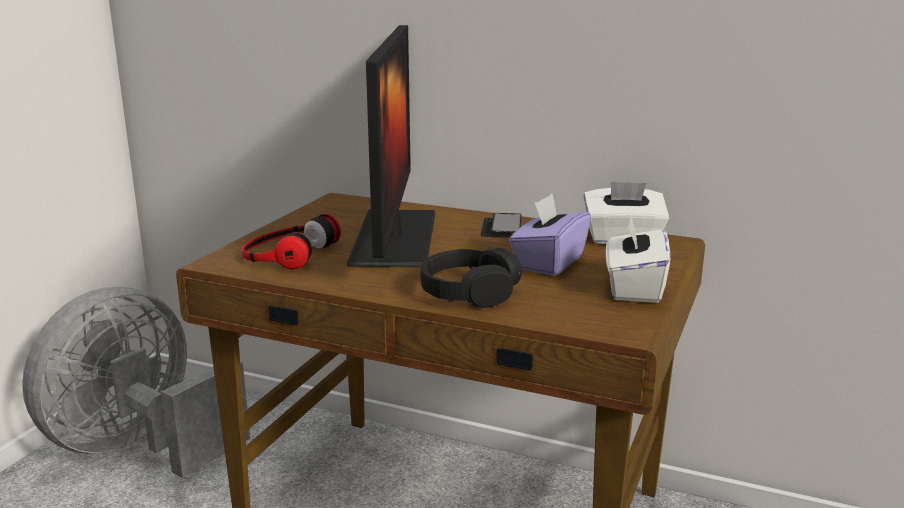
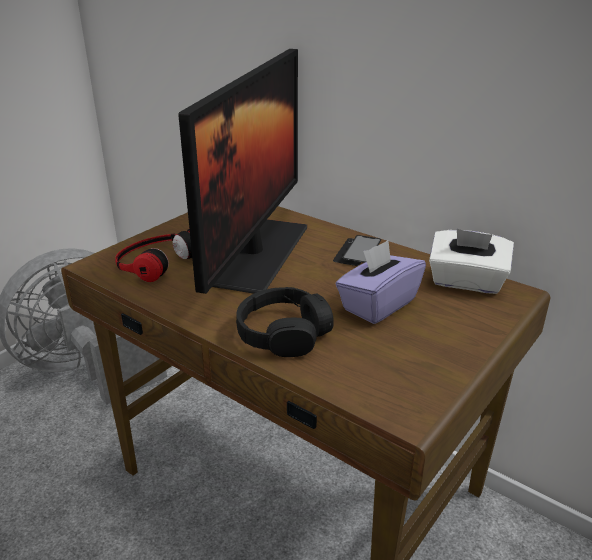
camera: 15 degrees right, 10 degrees up
(633, 288) = (444, 353): white tissue box -> none

